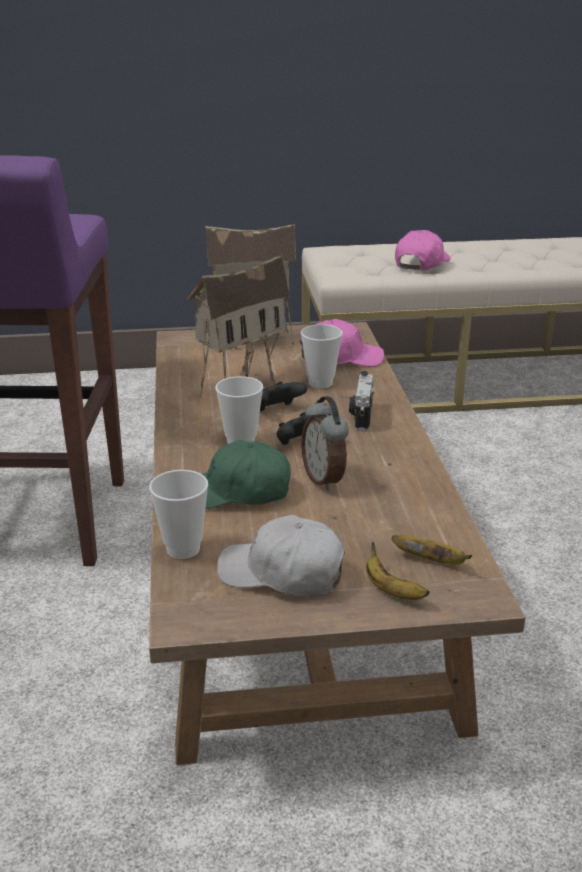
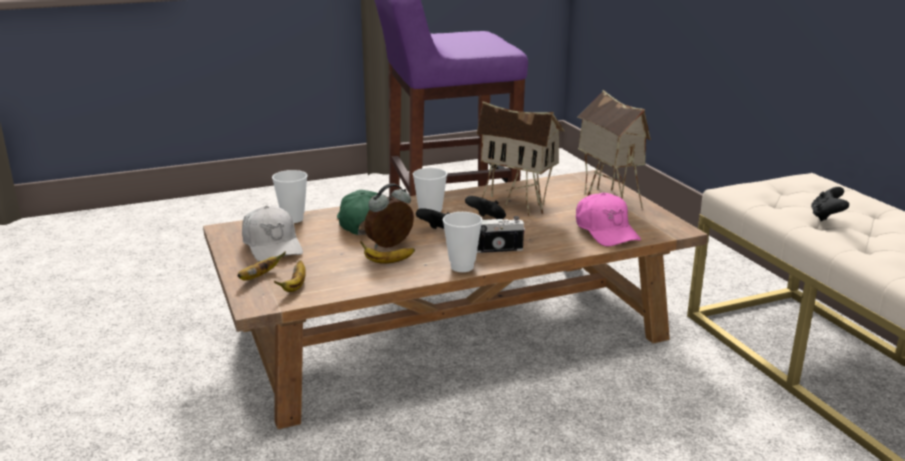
camera: 75 degrees right, 5 degrees down
(282, 573) = (272, 246): white cap -> white cap turned 150 degrees clockwise
(320, 383) = (549, 229): cup -> cup (462, 267)
(375, 487) = (387, 262): none -> banana
(421, 263) = (826, 217): pink cap -> black game controller

